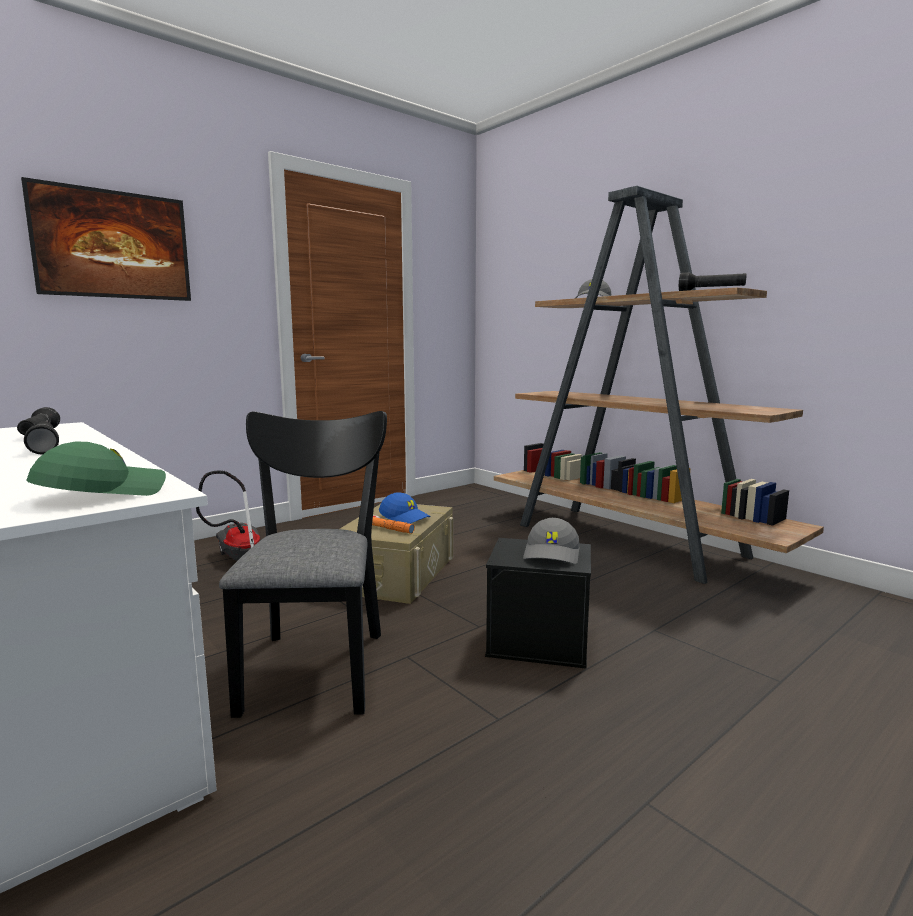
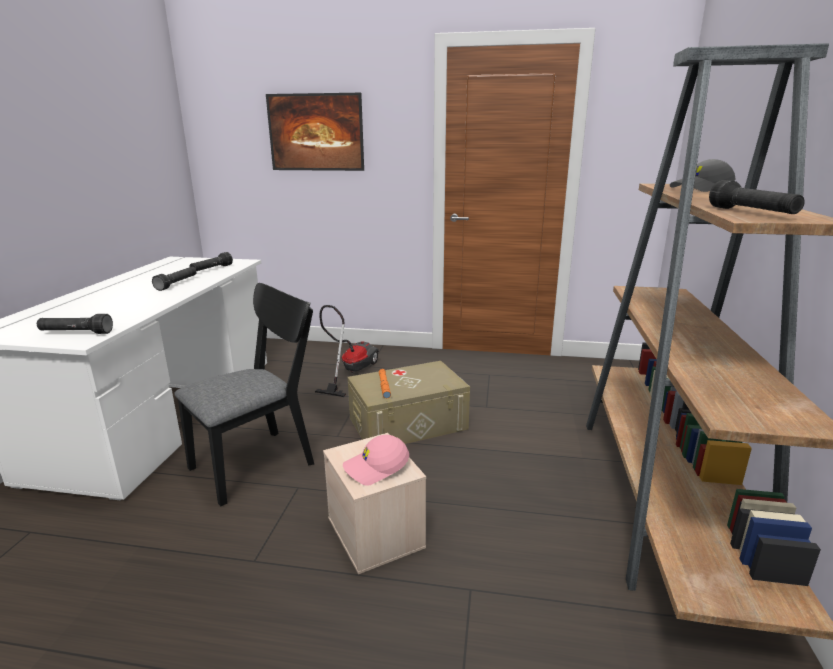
camera: 50 degrees right, 10 degrees up
(102, 493) = (76, 333): green cap -> black flashlight
(405, 518) = (415, 383): blue cap -> none
(539, 641) = (377, 533): black storage box -> beige storage box
(553, 554) = (376, 468): grey cap -> pink cap

